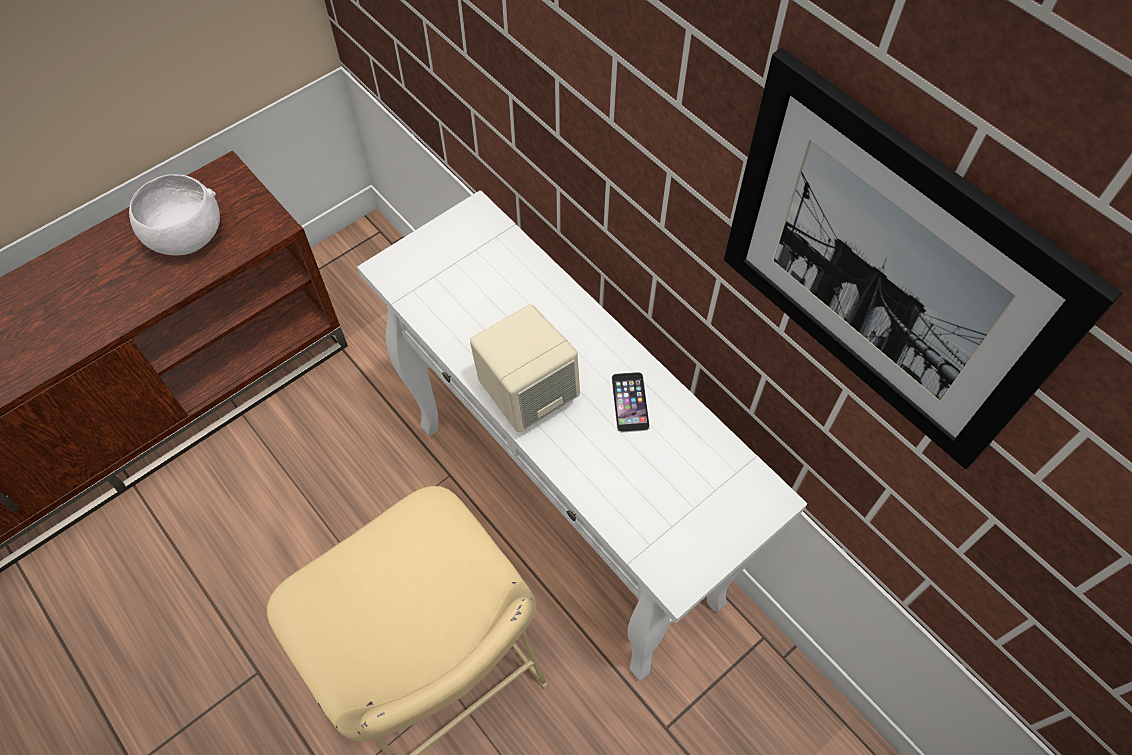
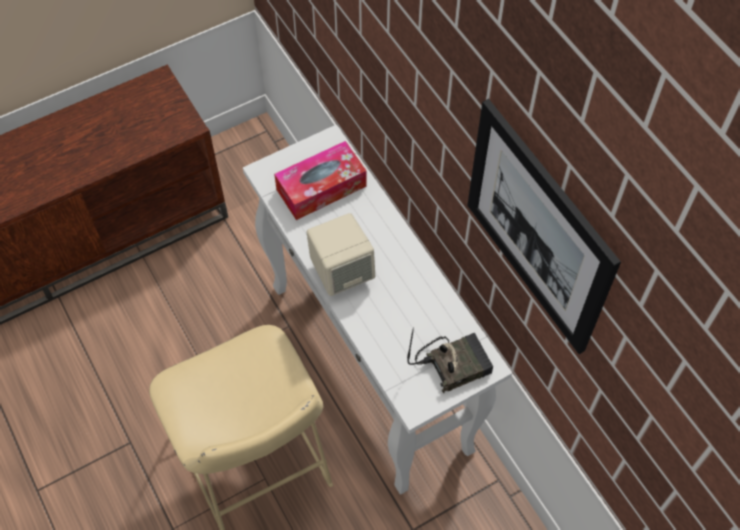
camera: 10 degrees right, 0 degrees up
(186, 238) = (126, 126): white bowl -> none
(475, 279) = (321, 188): none -> tissue box
(630, 402) = (409, 288): phone -> none
(719, 503) = (453, 363): none -> radio

